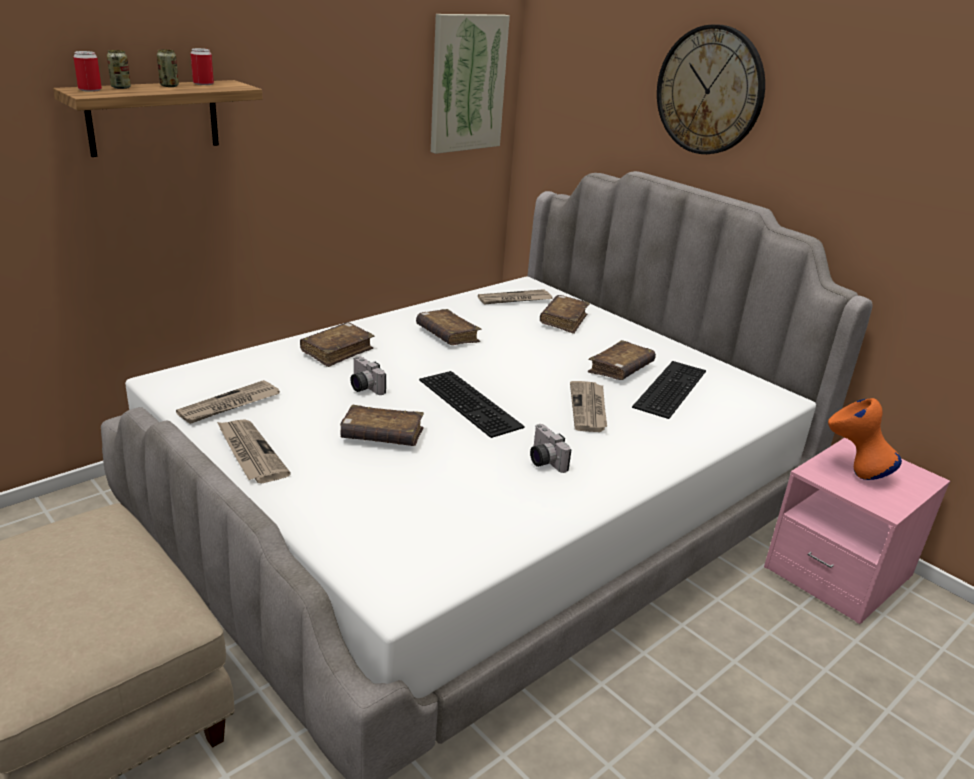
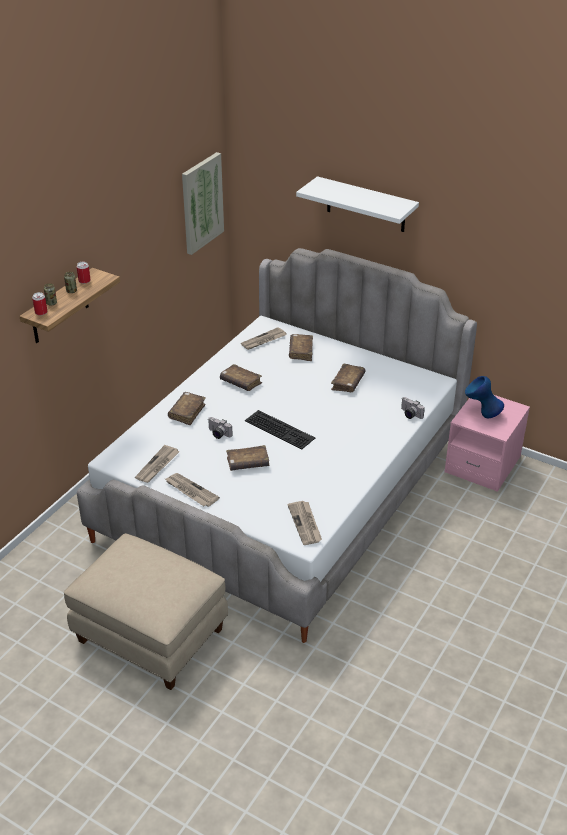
camera: 15 degrees left, 10 degrees up
(543, 460) = (333, 456): camera -> camera (409, 414)
(589, 409) = (342, 416): newspaper -> newspaper (305, 524)
(668, 387) = (378, 389): keyboard -> none
(710, 90) = (366, 205): wall clock -> white shelf
(853, 472) = (481, 414): orange vase -> blue vase

